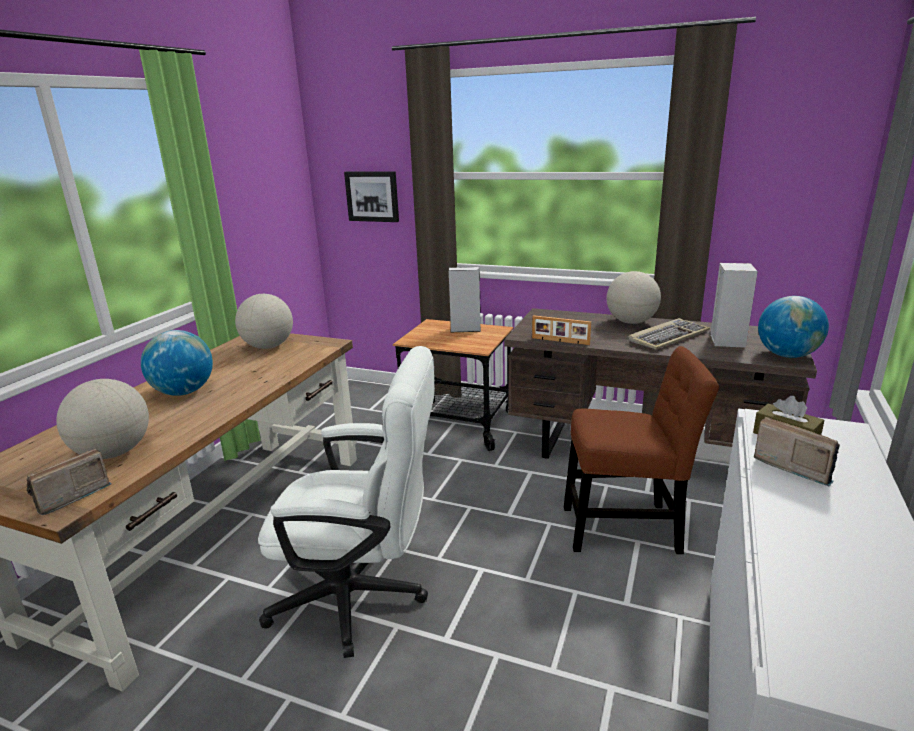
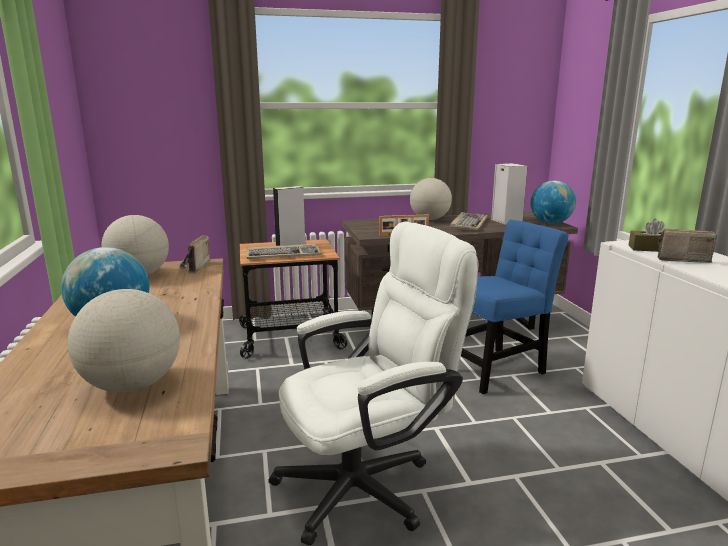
camera: 35 degrees left, 5 degrees down
(69, 497) = (157, 432): radio -> radio (193, 267)
(372, 196) = (163, 127): picture -> none
(442, 340) = (283, 255): none -> keyboard
(627, 528) = (497, 369): brown chair -> blue chair

